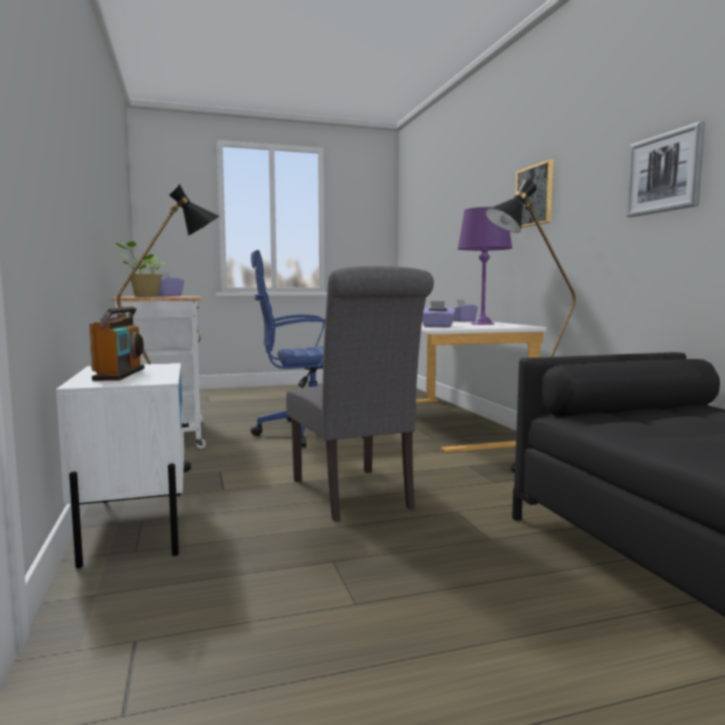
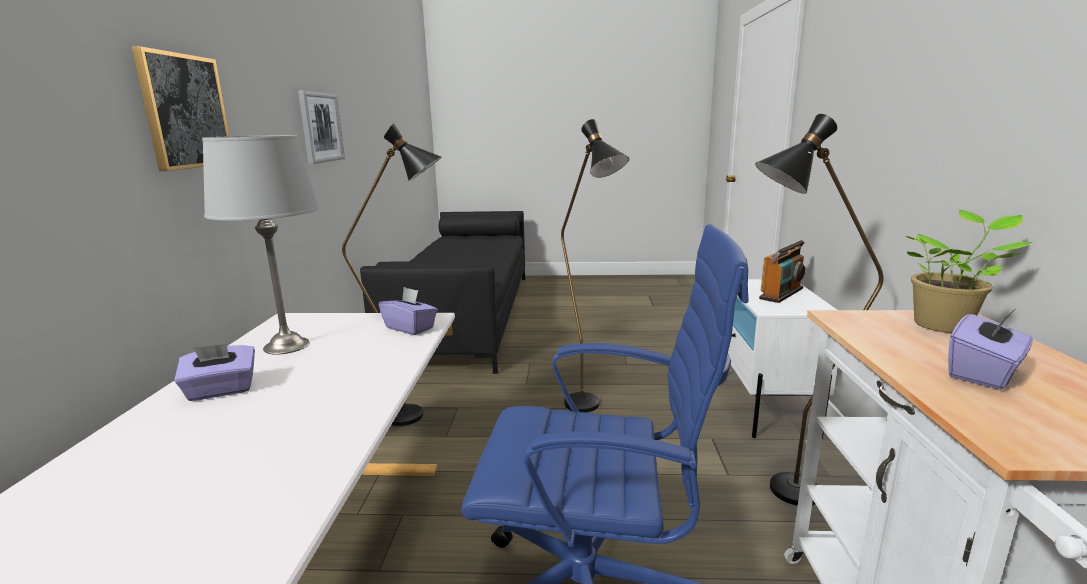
camera: 160 degrees left, 10 degrees up
(120, 374) = (781, 294): radio -> radio turned 150 degrees counterclockwise
(355, 496) = (590, 409): grey chair -> black floor lamp
(482, 324) = (285, 346): purple table lamp -> grey table lamp

